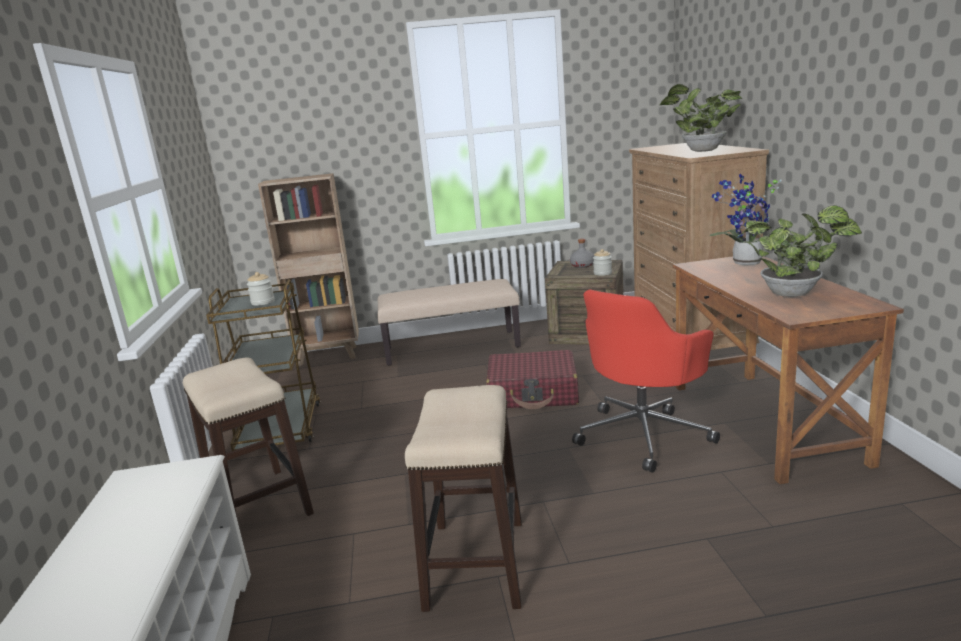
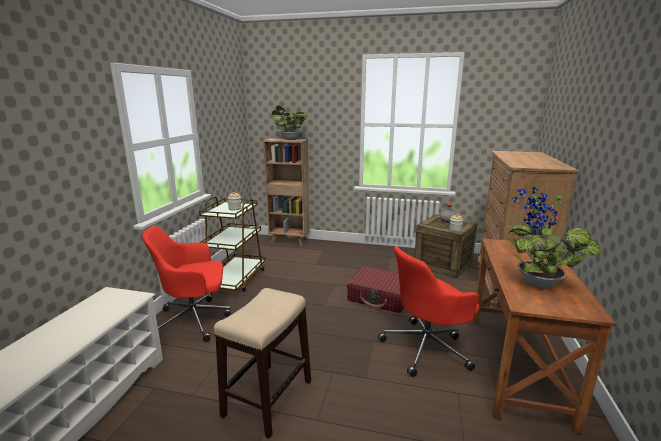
camera: 20 degrees right, 0 degrees up
(258, 504) = (195, 320): stool -> red office chair
(452, 347) = (356, 253): beige bench -> none
(700, 151) = (530, 161): potted plant -> potted plant (289, 139)

